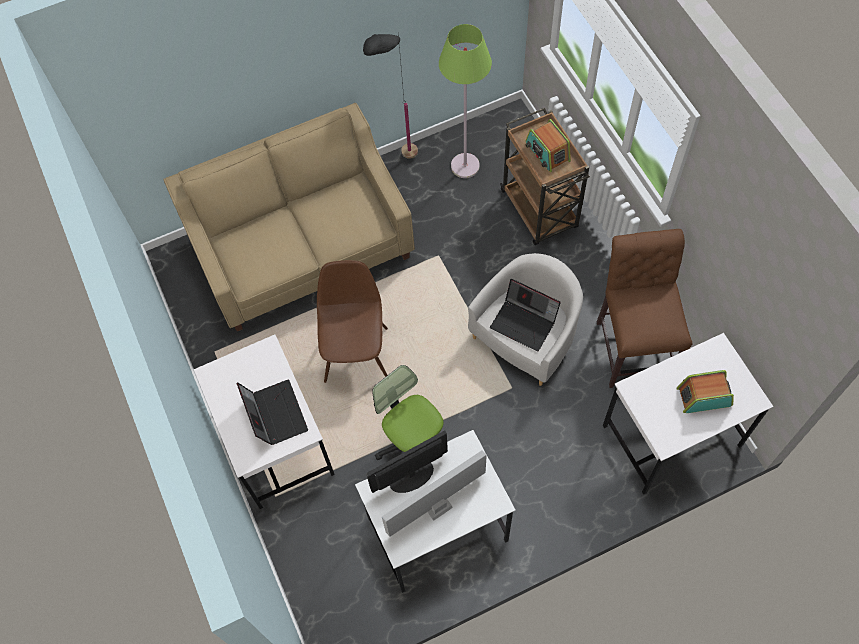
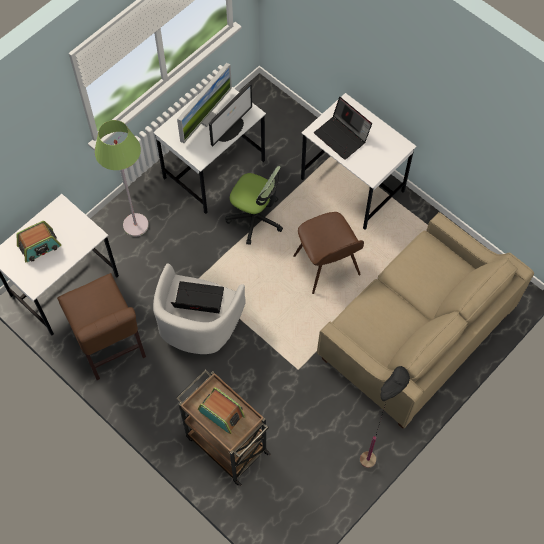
camera: 155 degrees right, 0 degrees up
(465, 166) = (311, 467): green floor lamp -> green floor lamp (135, 225)

